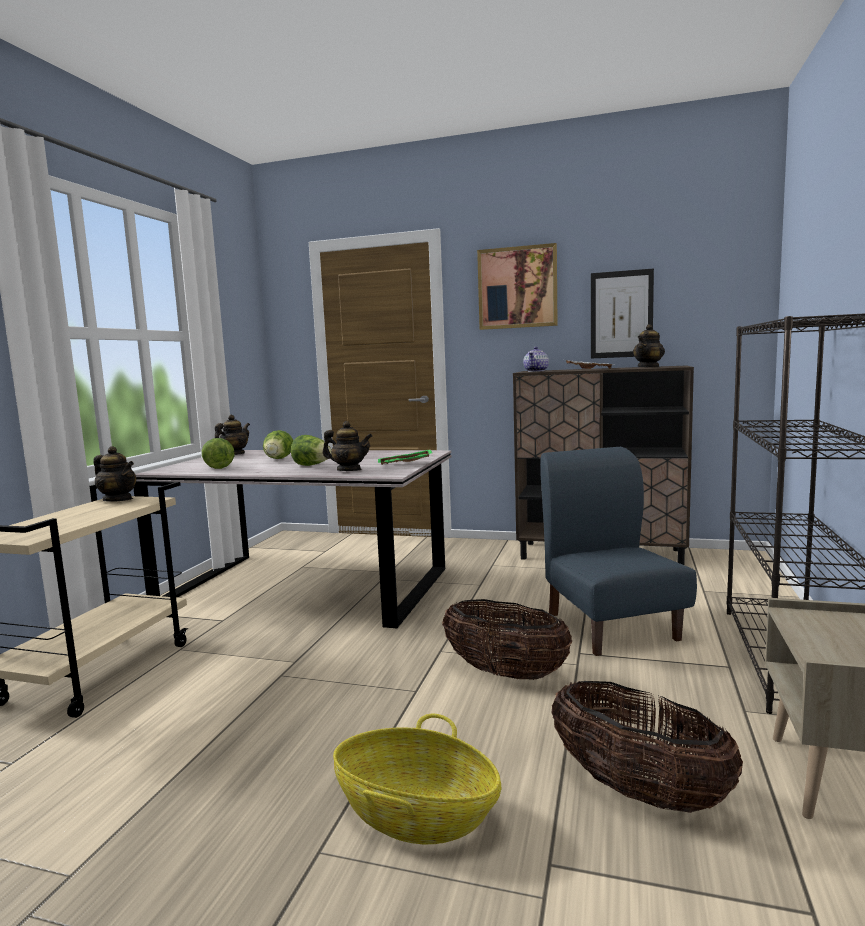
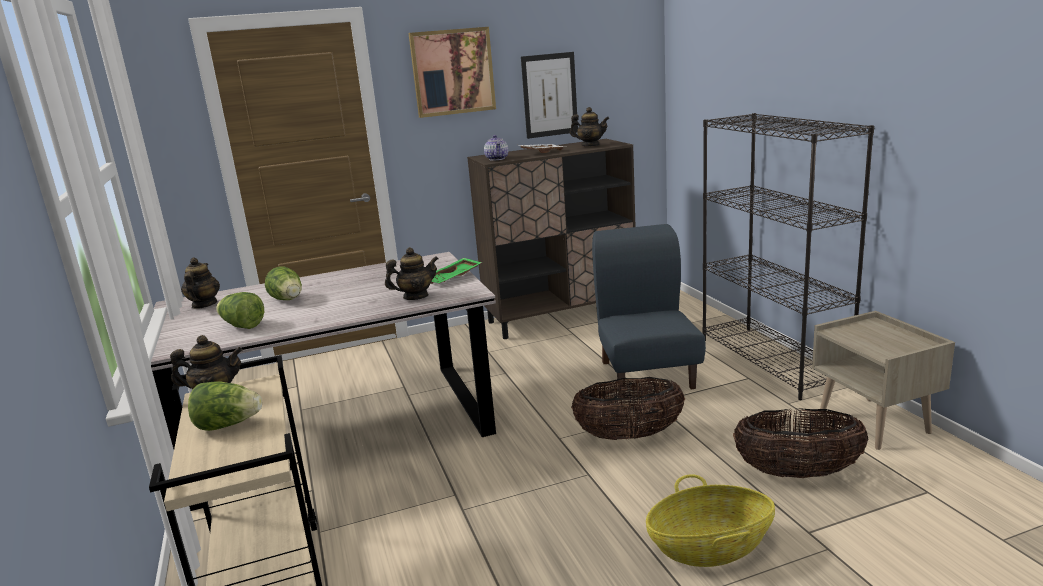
camera: 35 degrees left, 10 degrees up
(312, 465) = (357, 299): lettuce -> lettuce (228, 425)
(611, 625) = (647, 374): blue chair -> blue chair turned 45 degrees clockwise
(649, 367) = (590, 145): teapot -> teapot turned 75 degrees counterclockwise

